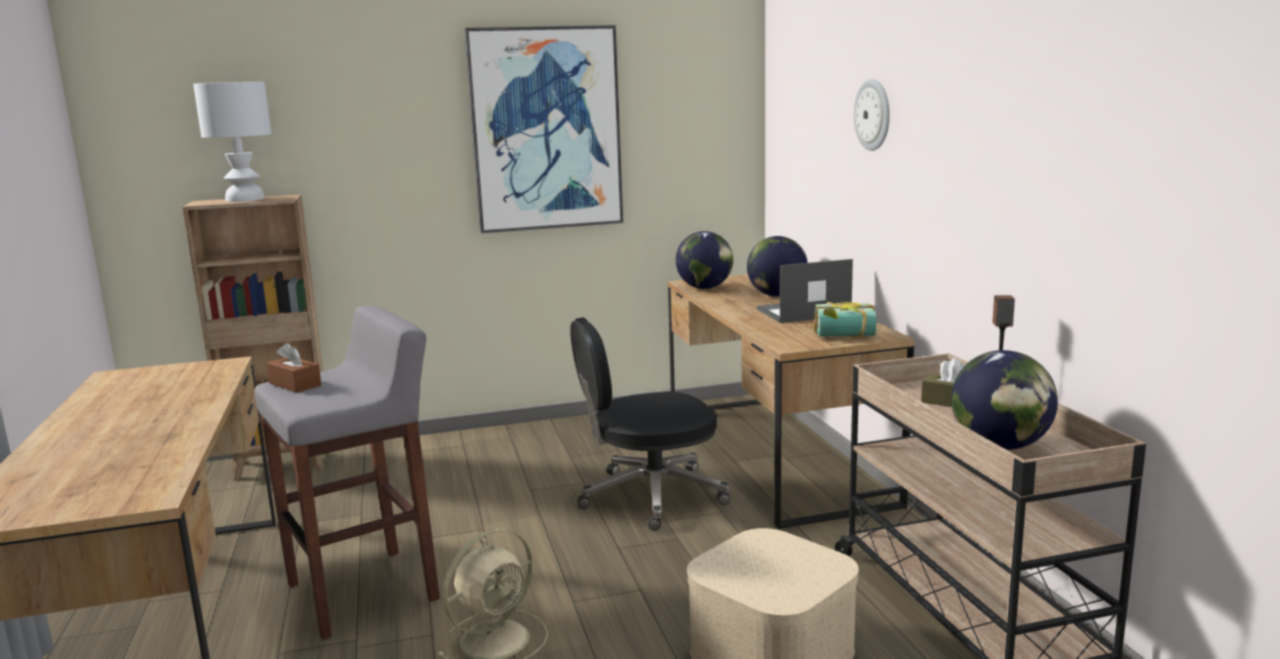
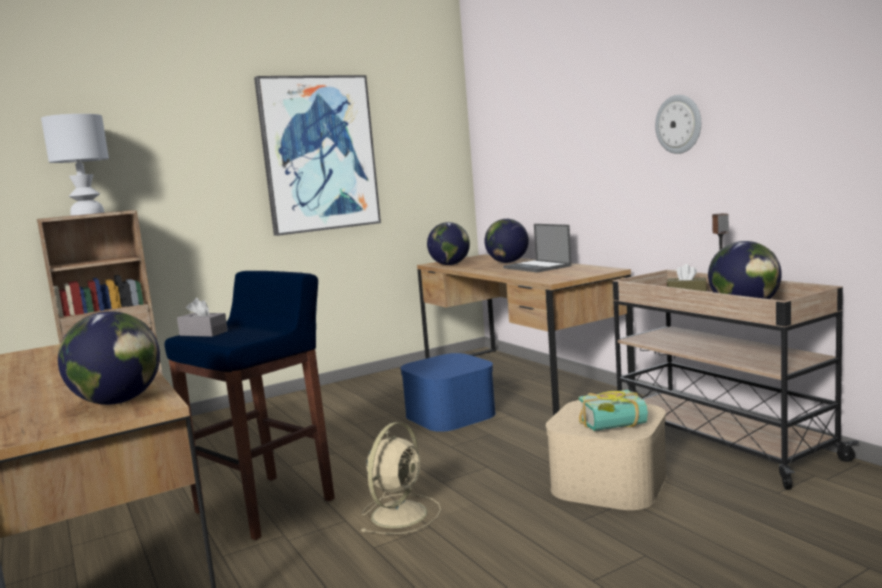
camera: 15 degrees left, 5 degrees down
(125, 483) = (117, 402): none -> globe
(295, 384) = (203, 333): brown tissue box -> grey tissue box
(365, 591) = (267, 505): grey stool -> blue stool
(649, 496) = (450, 414): black office chair -> blue storage box
(802, 313) = (537, 267): laptop -> laptop turned 90 degrees counterclockwise
(845, 336) = (584, 273): book -> book (615, 427)
(873, 115) = (576, 121): wall clock -> wall clock (679, 124)

